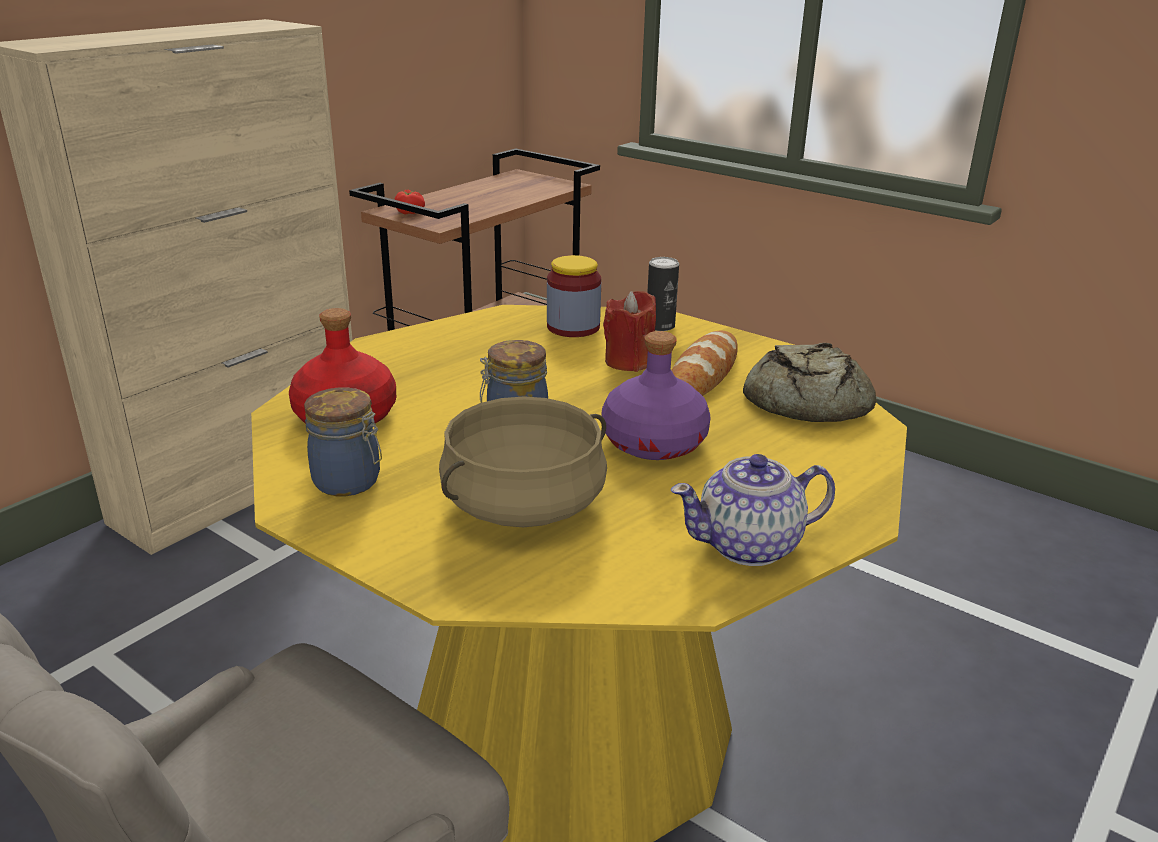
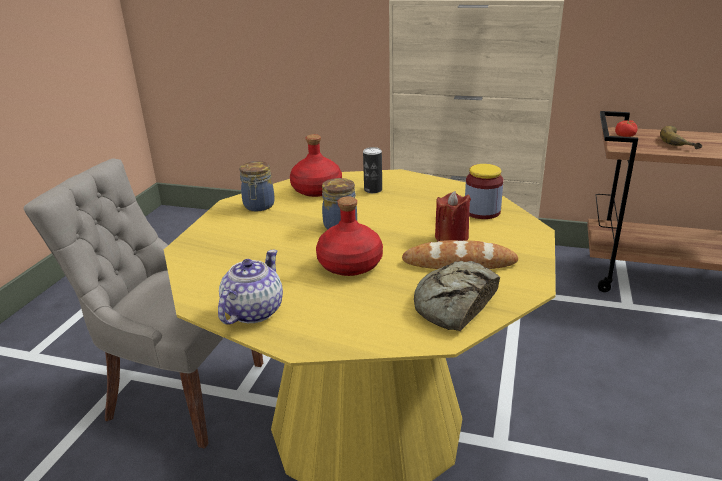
camera: 70 degrees right, 0 degrees up
(467, 200) = (681, 141): none -> banana
(524, 506) = (260, 246): beige cooking pot -> none
(655, 443) = (349, 265): purple bottle -> red bottle
(660, 326) = (520, 235): can -> can (373, 190)
(750, 546) = (252, 312): teapot -> teapot turned 60 degrees clockwise

